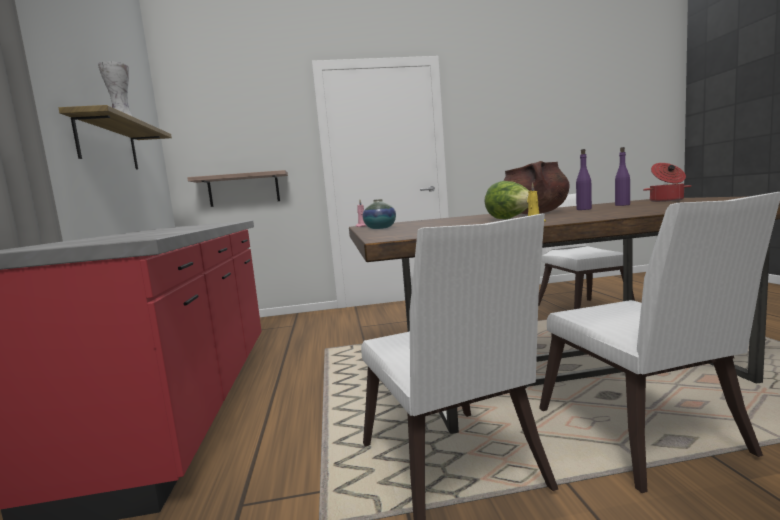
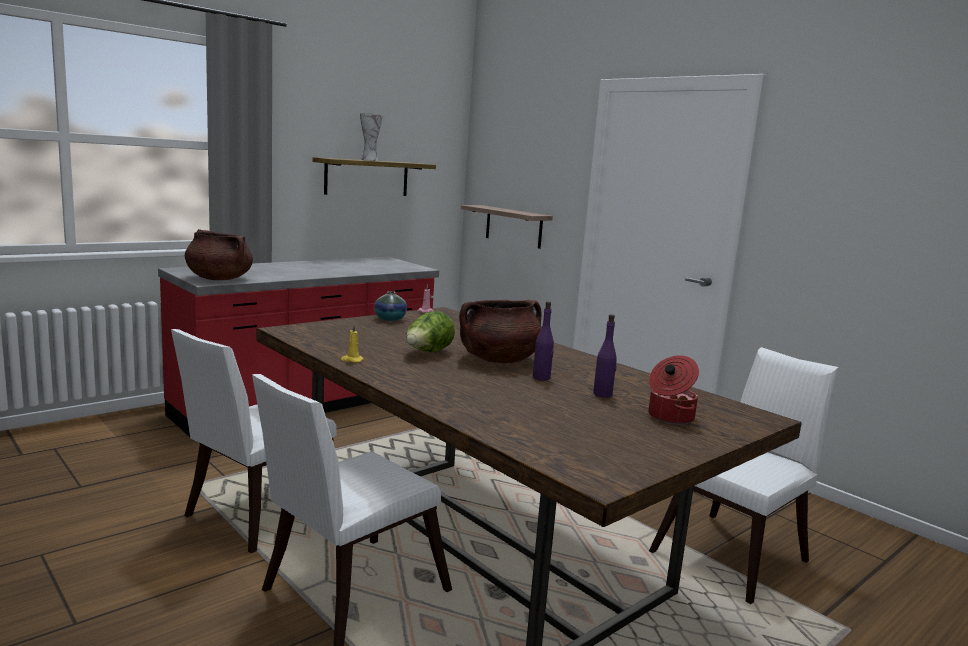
camera: 55 degrees right, 5 degrees up
(130, 238) = (218, 279): none -> brown cooking pot

